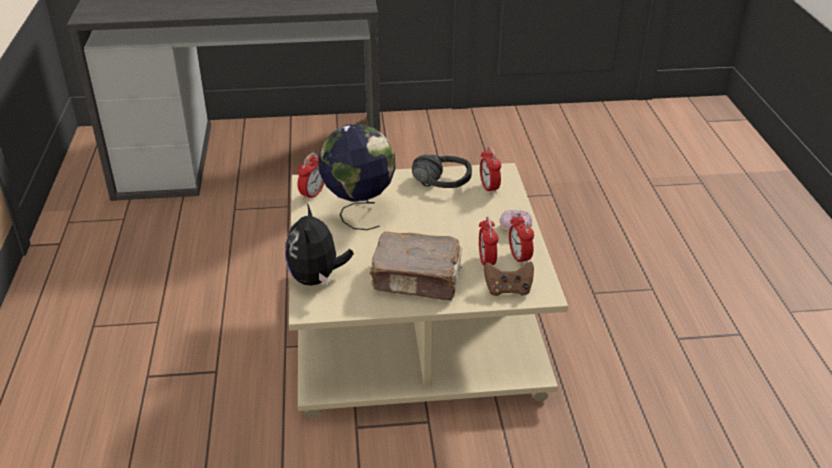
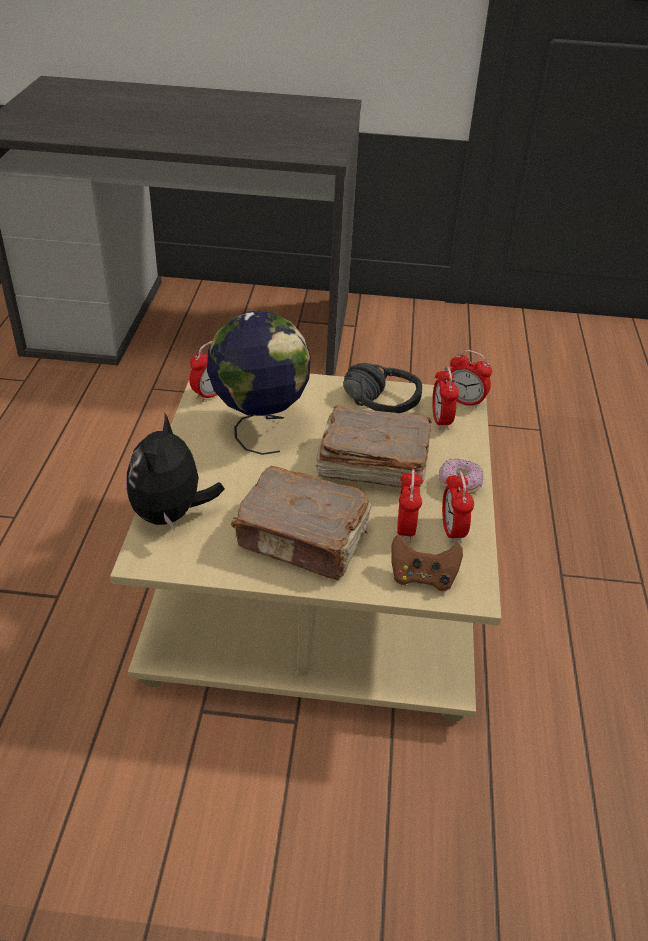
camera: 10 degrees right, 5 degrees up
(449, 224) = (371, 464): none -> brown book
(502, 173) = (464, 401): none -> alarm clock

